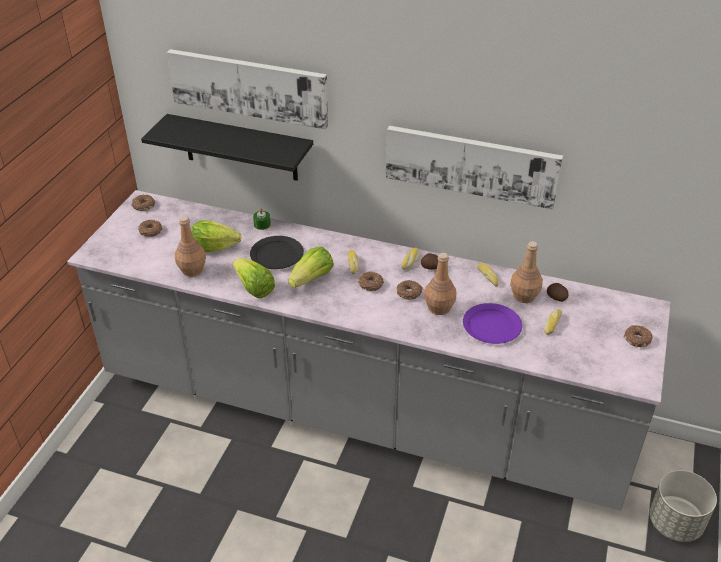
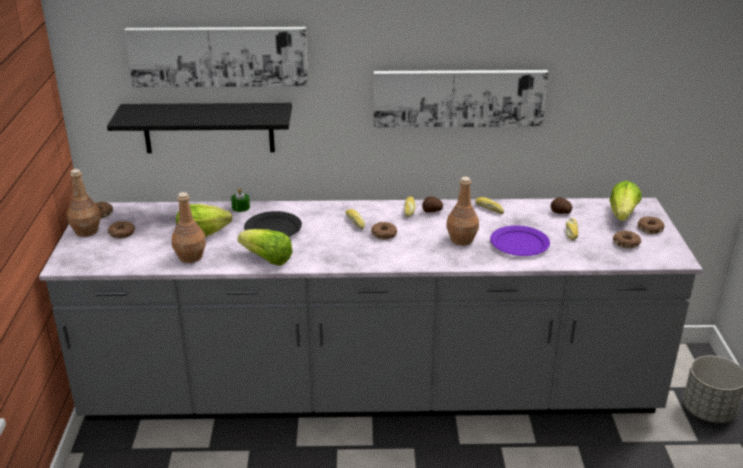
camera: 20 degrees left, 10 degrees down
(312, 279) = (322, 241): lettuce -> lettuce (622, 215)
(409, 293) = (426, 234): donut -> donut (626, 243)
(524, 296) = (531, 216): brown bottle -> brown bottle (87, 231)

